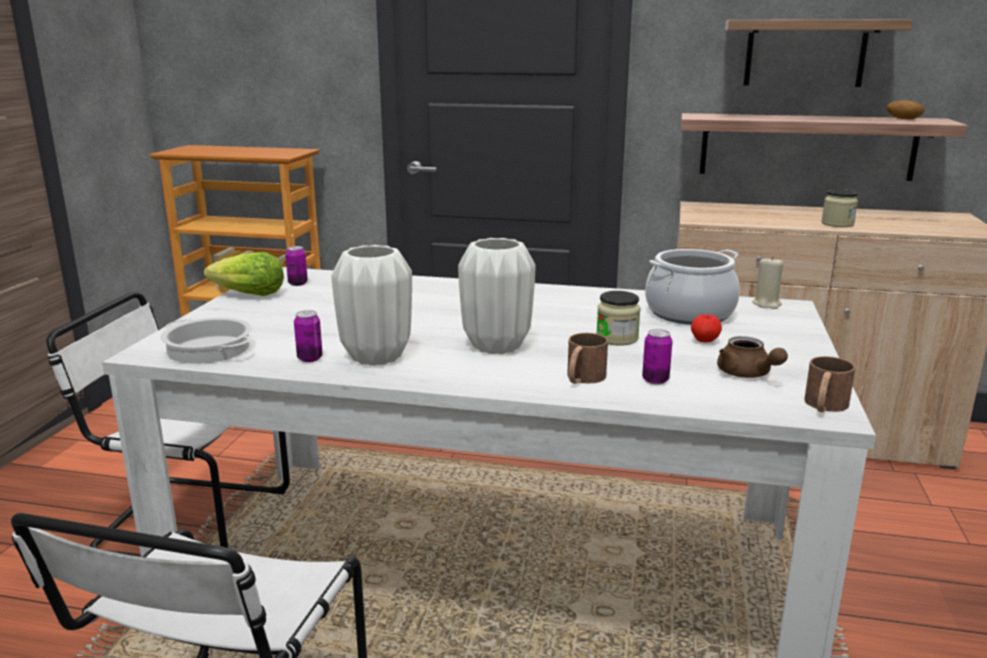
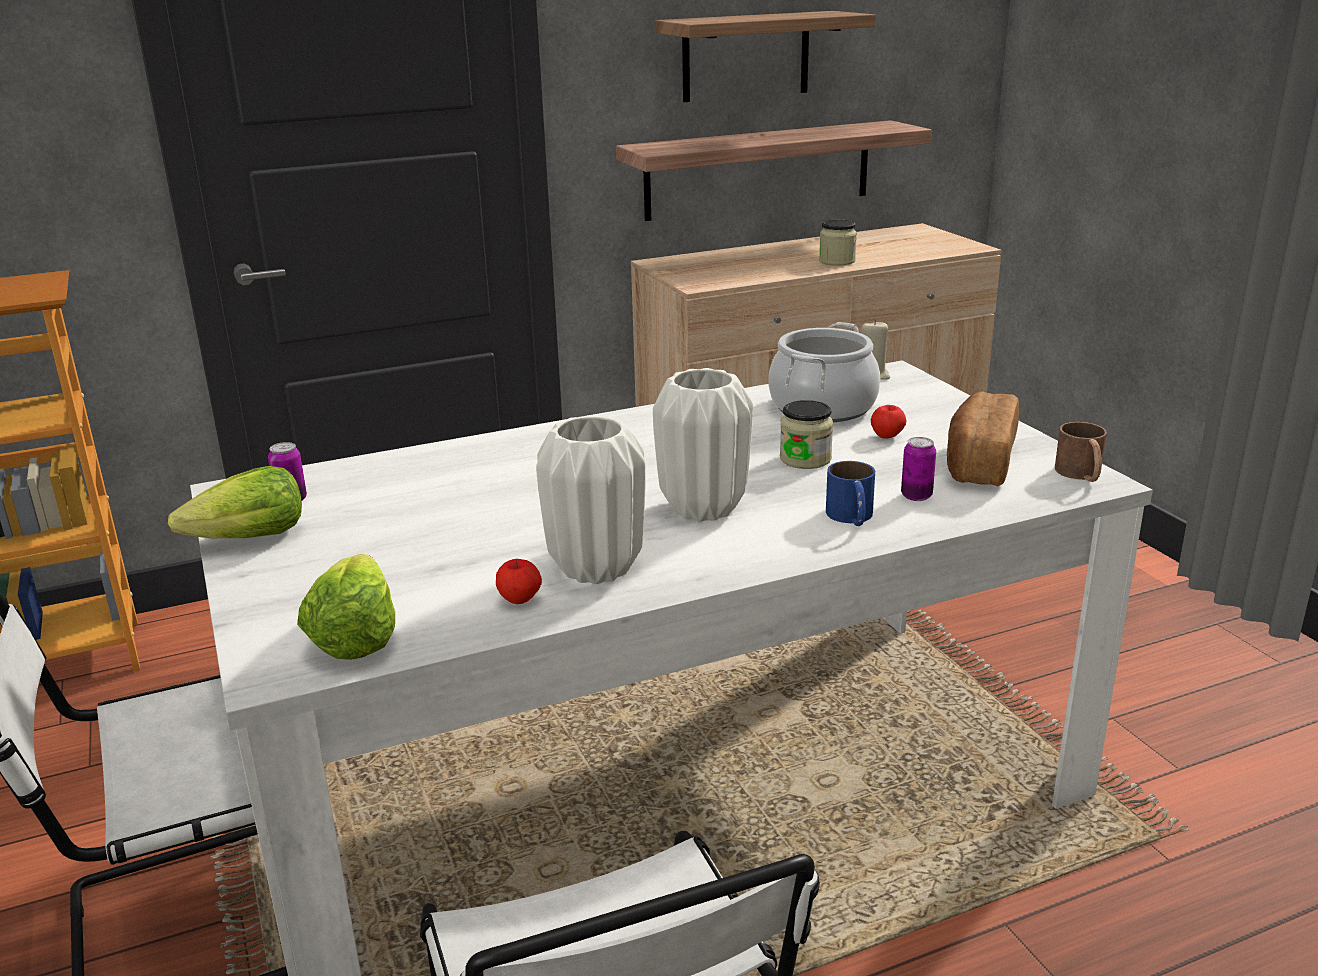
camera: 35 degrees left, 5 degrees up
(208, 349) = (354, 636): cooking pot -> lettuce
(310, 358) = (520, 599): can -> apple
(582, 379) = (852, 518): brown mug -> blue mug
(747, 374) = (978, 462): brown teapot -> bread
(903, 119) = (859, 127): potato -> none

